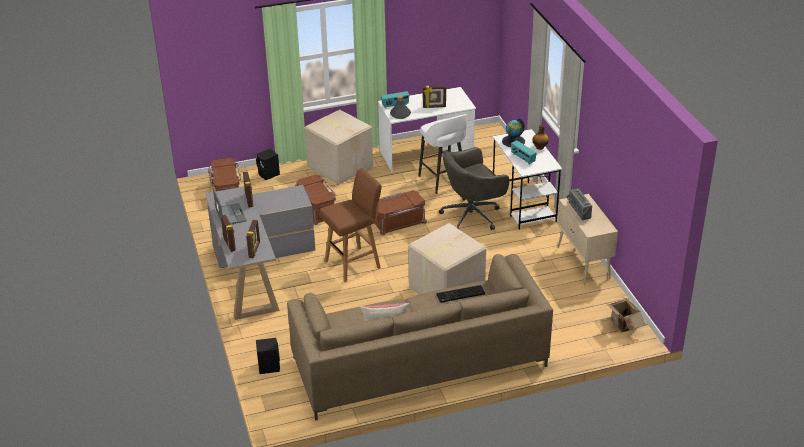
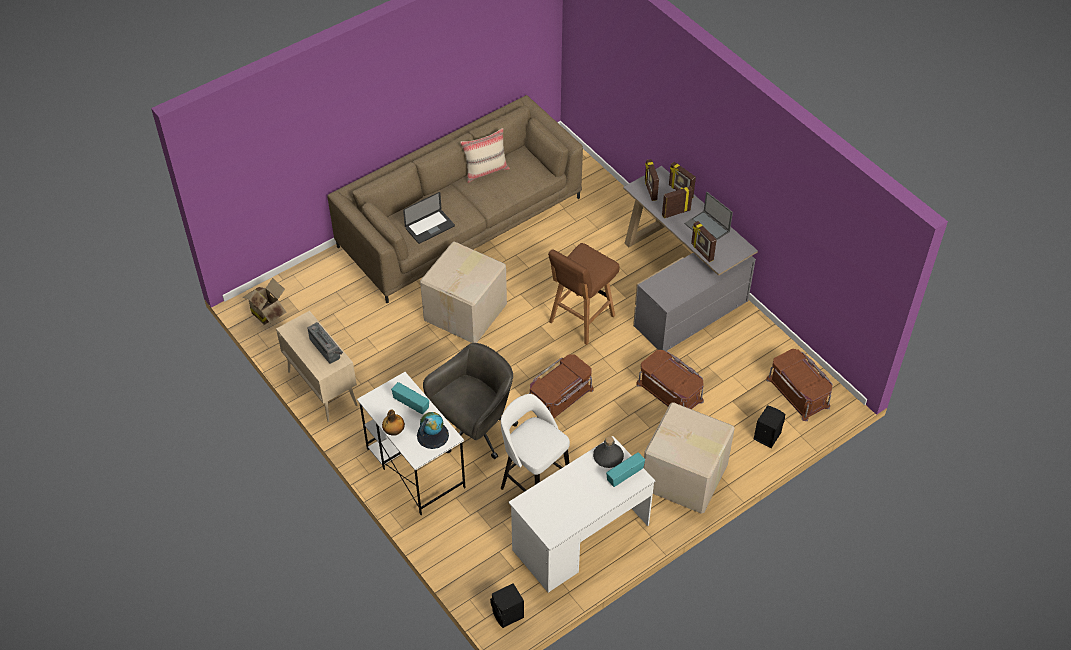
camera: 160 degrees right, 15 degrees up
(269, 366) = (596, 185): black speaker -> black speaker (508, 615)
(434, 107) = (568, 487): picture frame -> picture frame (676, 212)
(460, 295) = (430, 227): keyboard -> laptop

